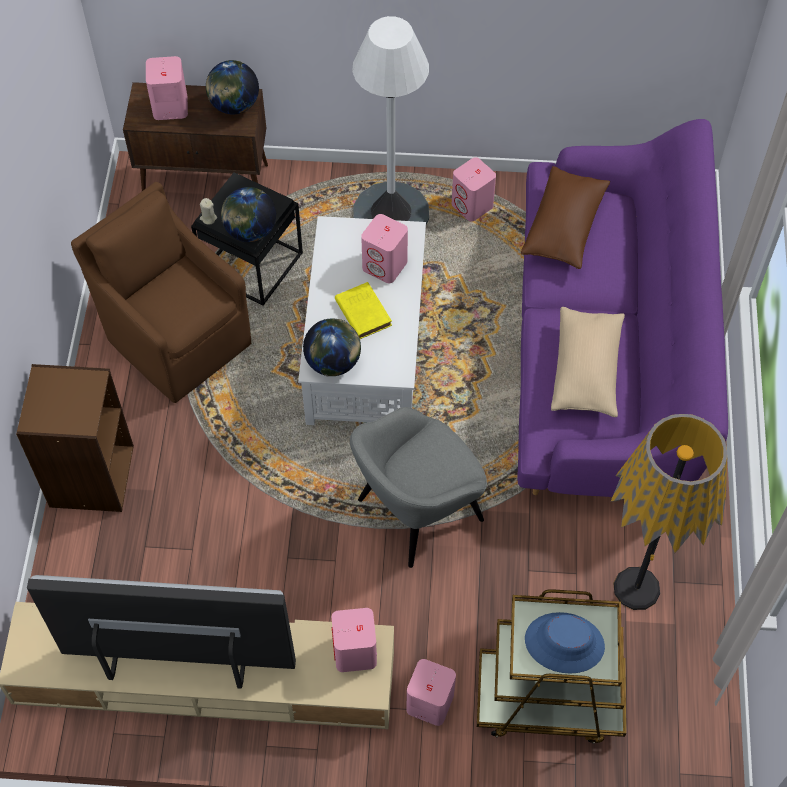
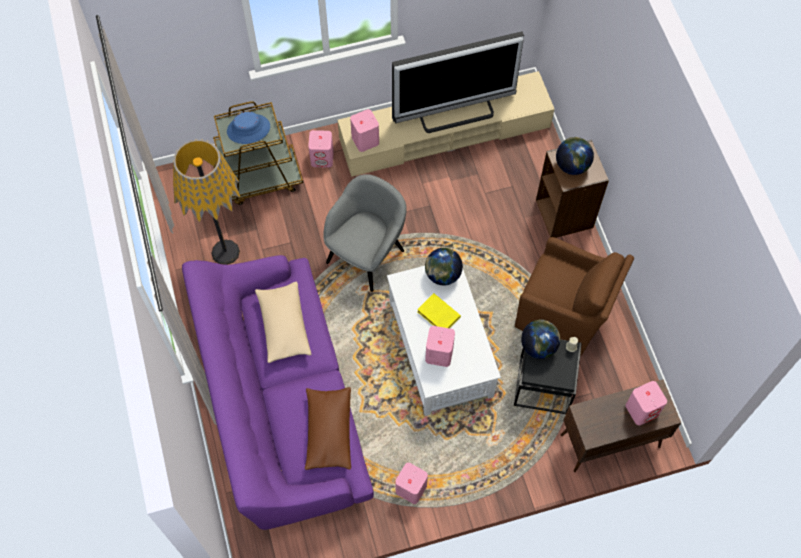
camera: 160 degrees right, 5 degrees up
(234, 105) = (597, 427): globe -> globe (572, 166)
(391, 213) = (466, 460): white floor lamp -> none

